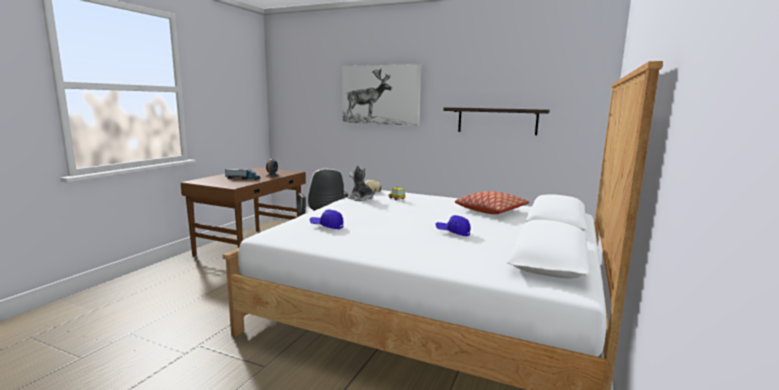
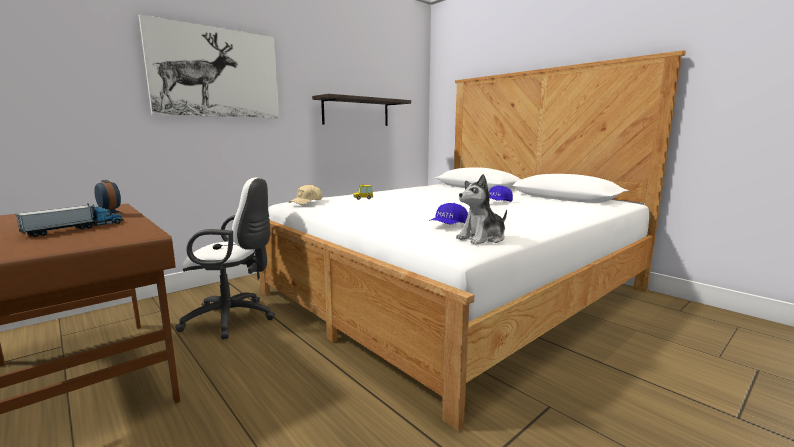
camera: 65 degrees left, 0 degrees up
(361, 199) = (332, 208): plush toy -> plush toy (482, 238)
(490, 210) = (434, 191): pillow -> none

